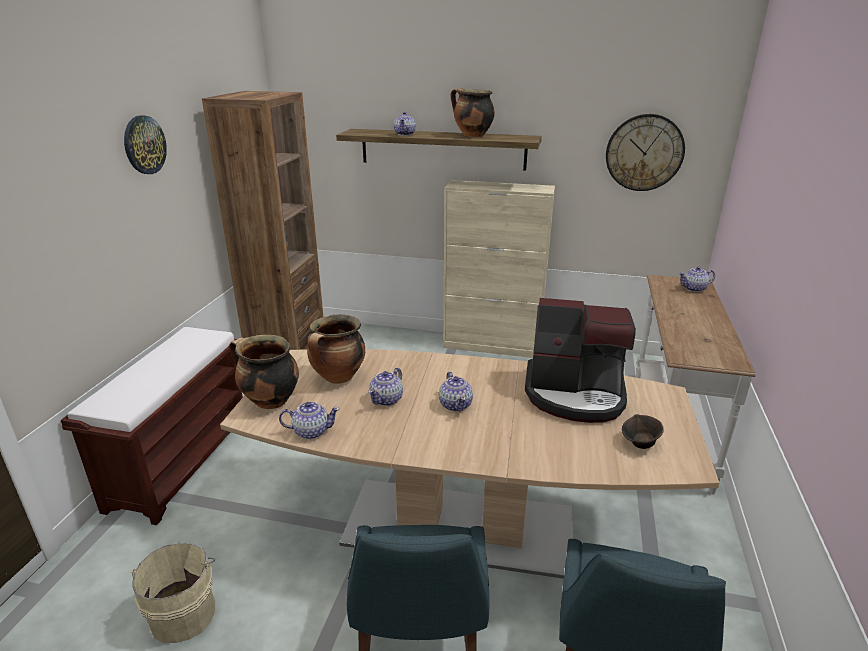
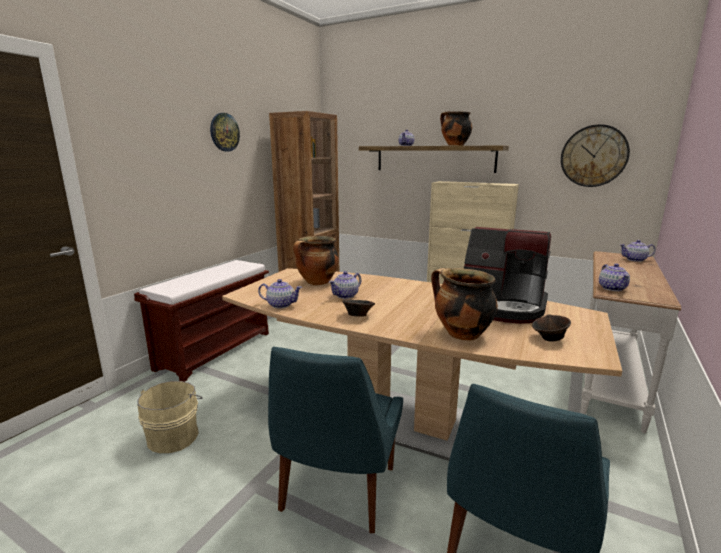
camera: 15 degrees right, 10 degrees down
(269, 401) = (262, 289): cooking pot -> cooking pot (461, 334)
(418, 438) = (357, 316): none -> brown bowl
(455, 405) = (397, 303): teapot -> teapot (612, 288)

